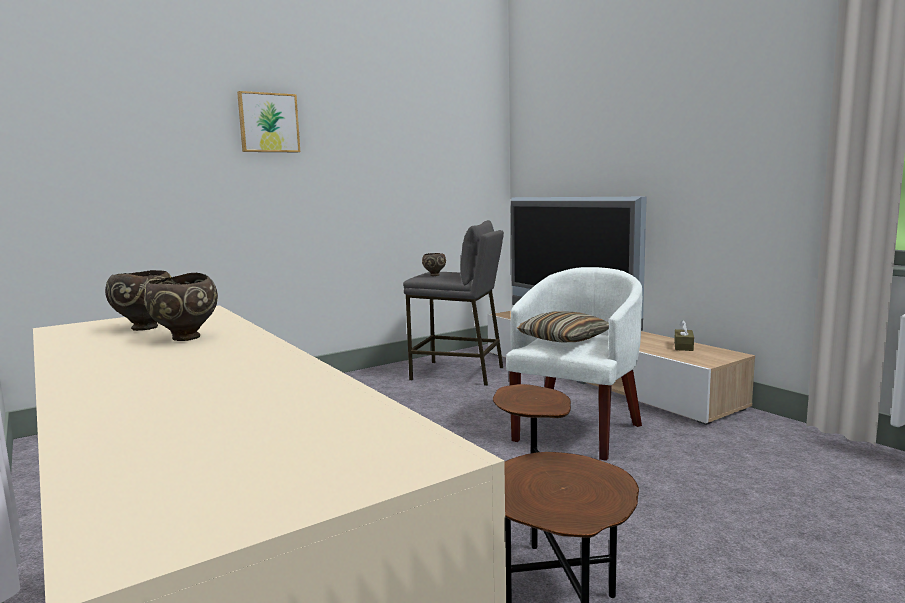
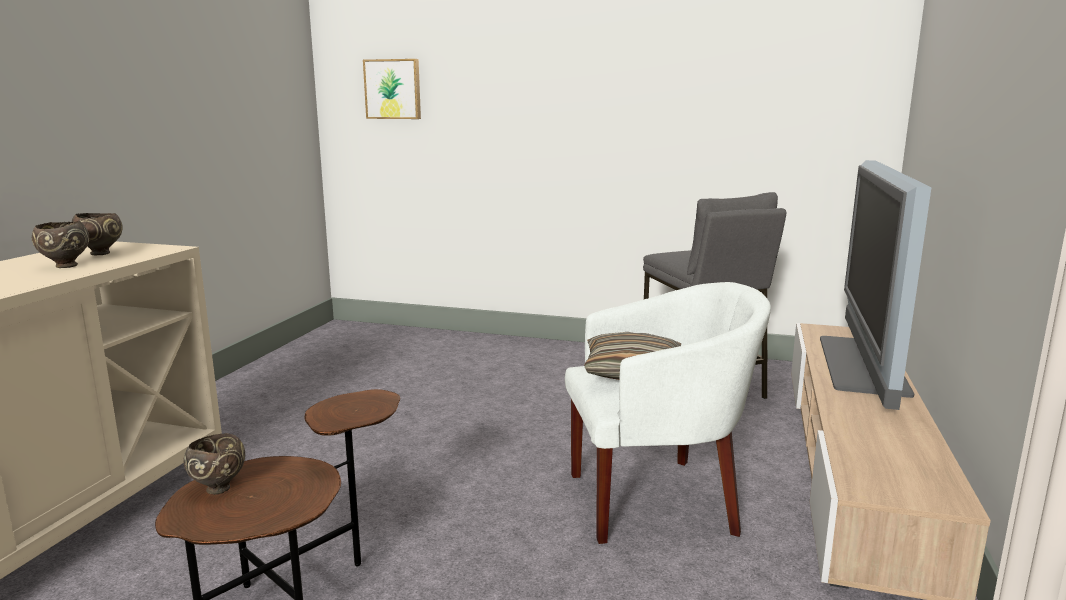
camera: 50 degrees right, 5 degrees up
(268, 123) = (546, 60): picture -> picture (393, 89)
(434, 275) = (683, 254): brown bowl -> brown bowl (219, 488)
(683, 346) = (911, 456): brown tissue box -> none

